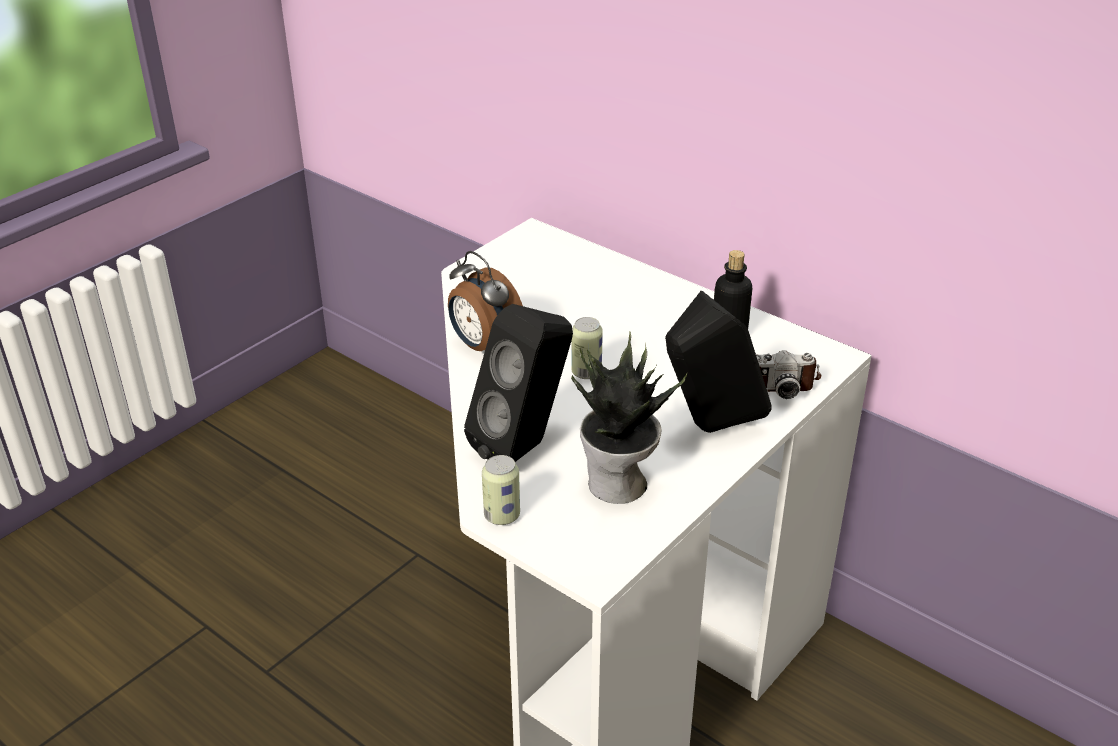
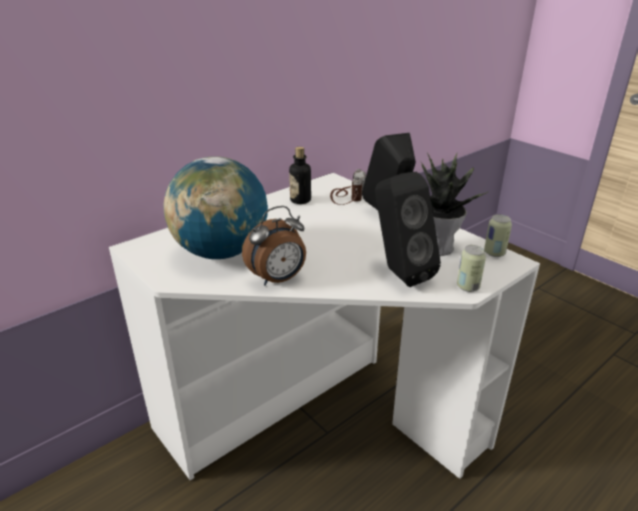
camera: 80 degrees left, 5 degrees down
(539, 294) = (221, 252): none -> globe
(586, 372) = (323, 245): can -> can (494, 253)

